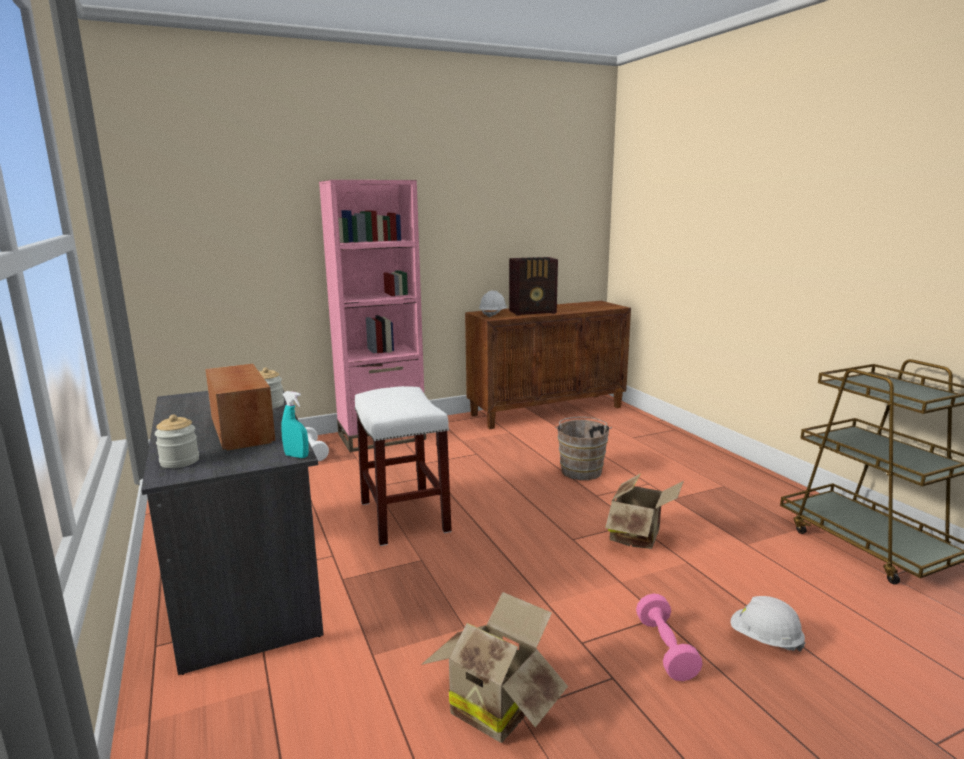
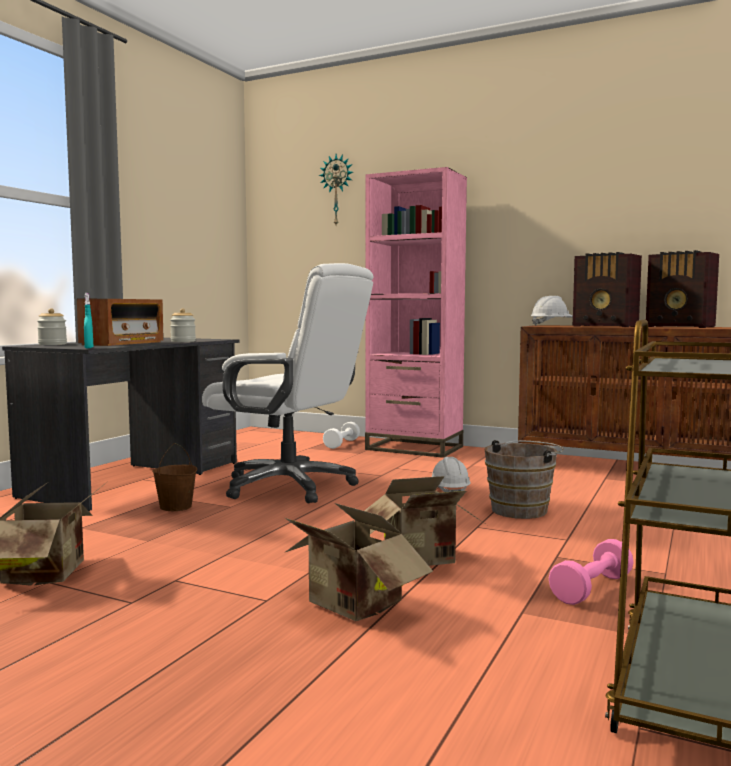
camera: 50 degrees right, 10 degrees down
(249, 182) = (337, 190): none -> wall clock
(383, 585) = (176, 507): none -> brown bucket
(405, 517) = (290, 486): white stool -> white office chair
(573, 307) = (681, 327): none -> radio
(665, 649) = (207, 614): pink dumbbell -> pink dumbbell (591, 589)
(698, 590) = (352, 607): none -> cardboard box
(765, 640) = (293, 658): white hard hat -> white hard hat (449, 492)

